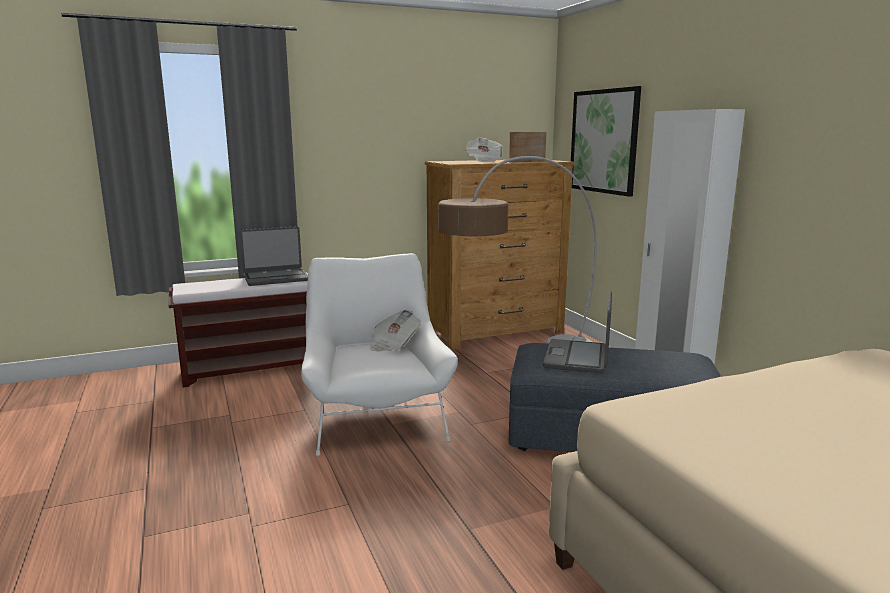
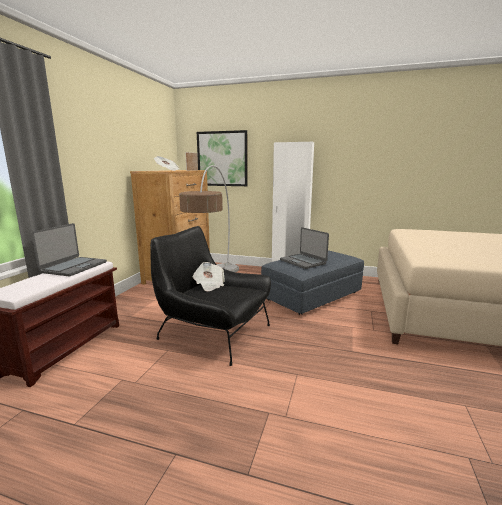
camera: 50 degrees left, 0 degrees up
(376, 415) = (213, 332): white armchair -> black armchair

